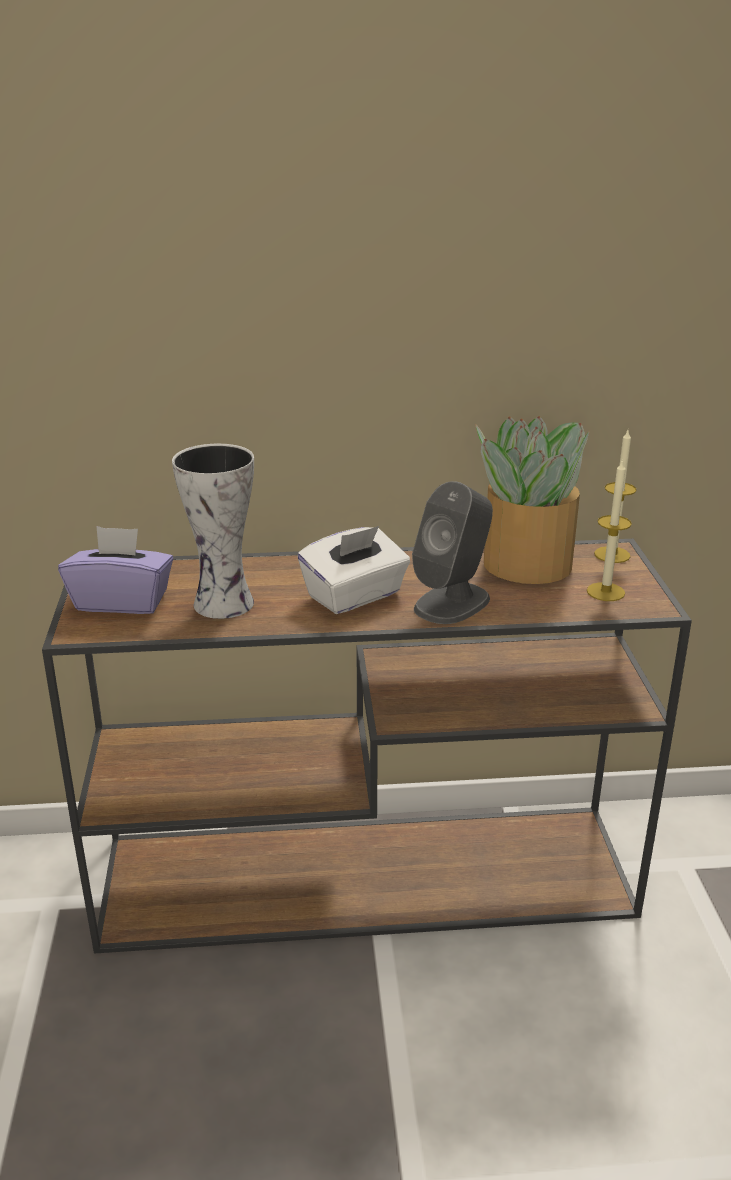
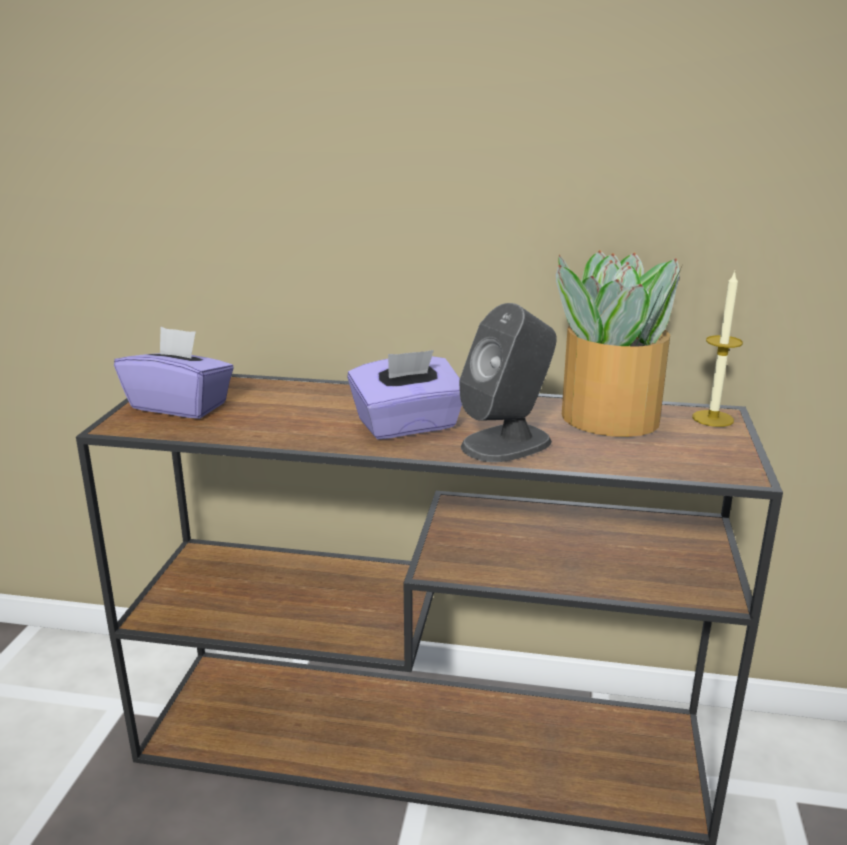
camera: 15 degrees right, 5 degrees down
(224, 605) = (273, 419): vase -> none
(355, 596) = (408, 426): white tissue box -> purple tissue box
(605, 592) = (688, 452): candle -> none

